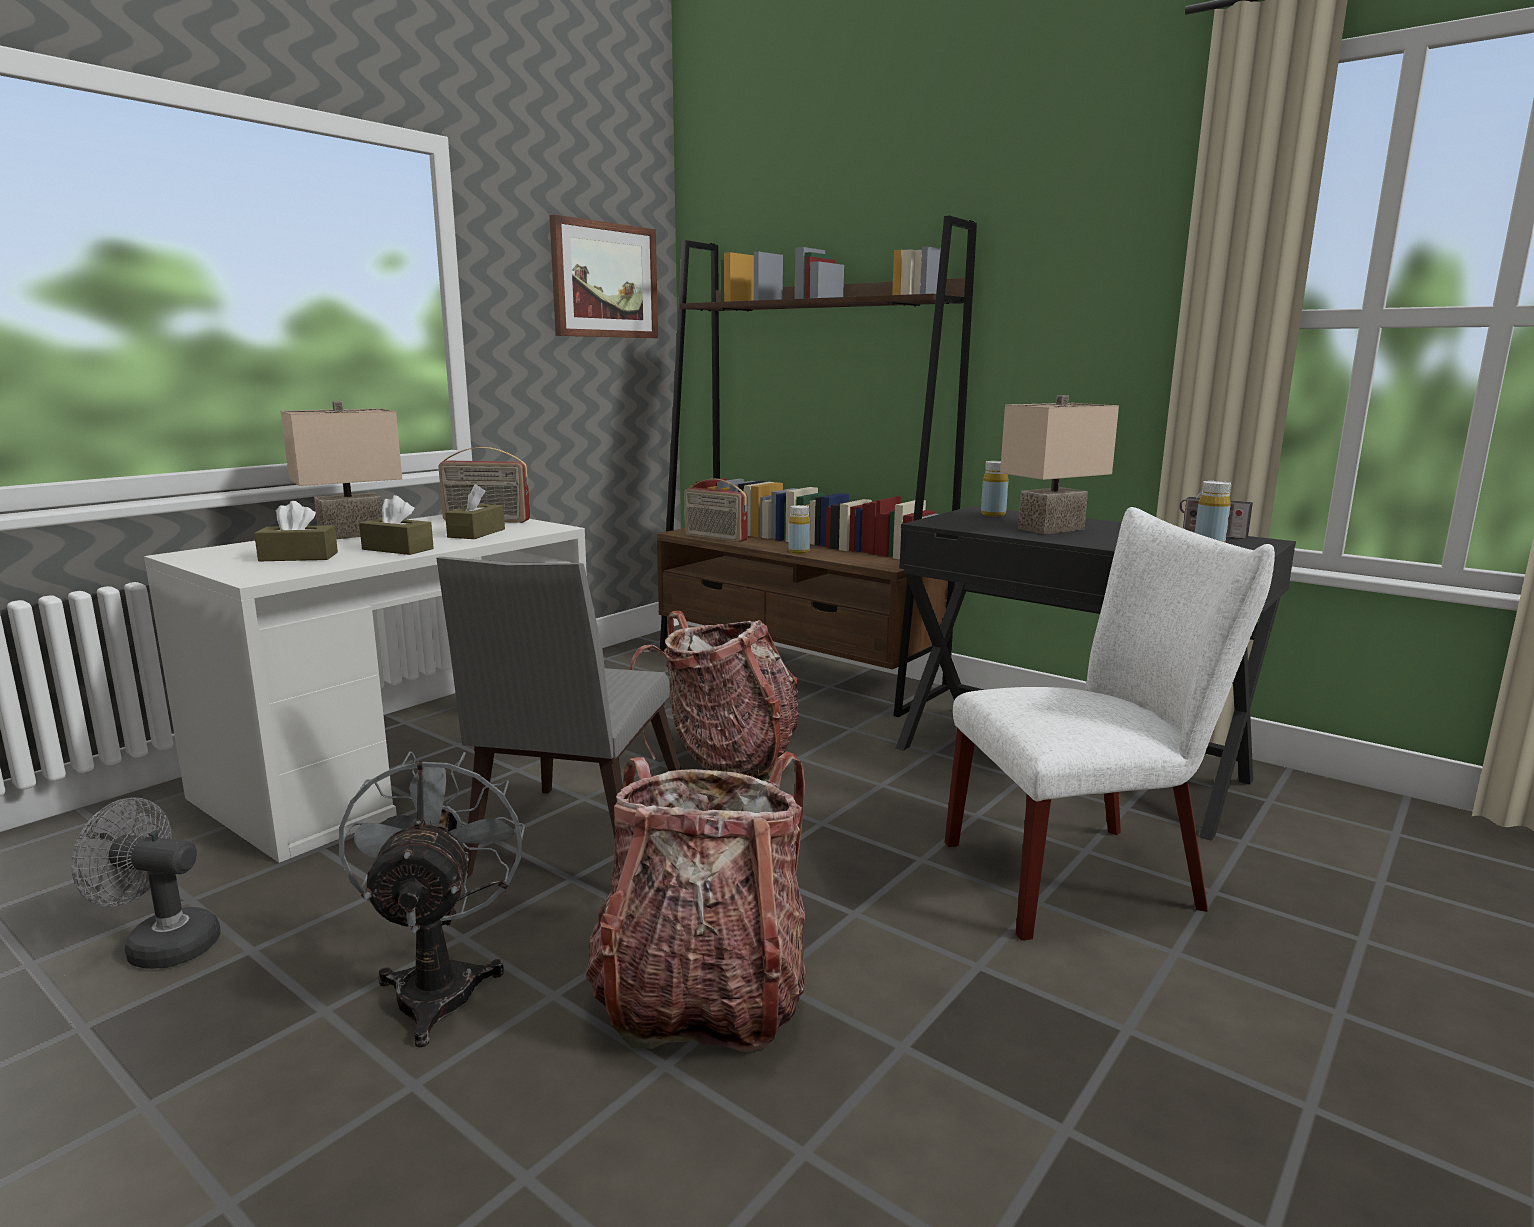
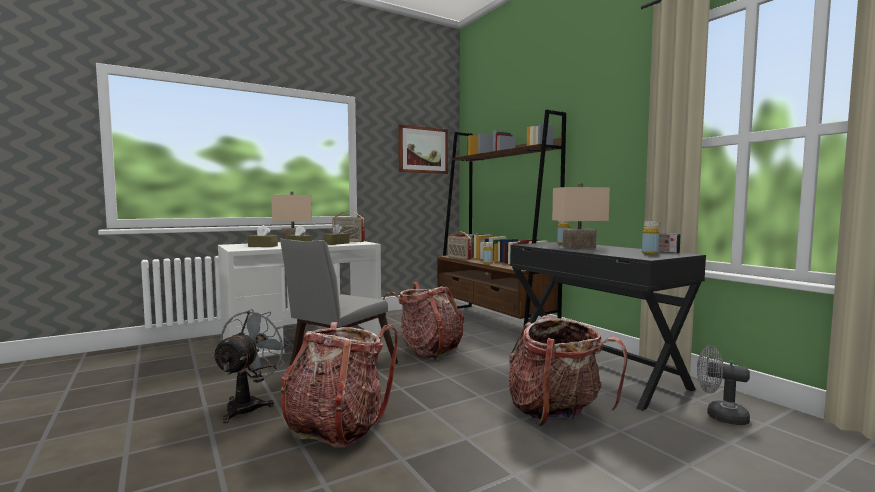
camera: 20 degrees right, 10 degrees down
(161, 945) = (175, 379): grey fan -> grey fan (719, 416)
(1086, 874) = (556, 413): white chair -> backpack

